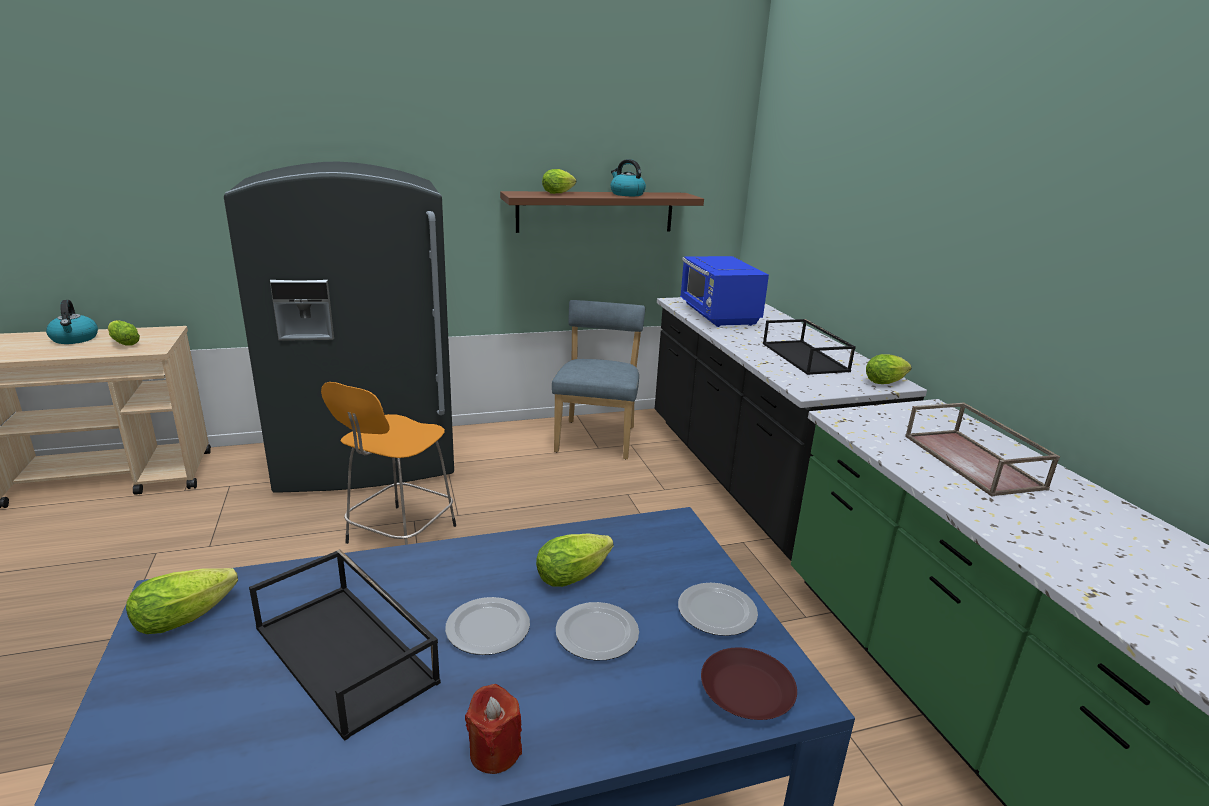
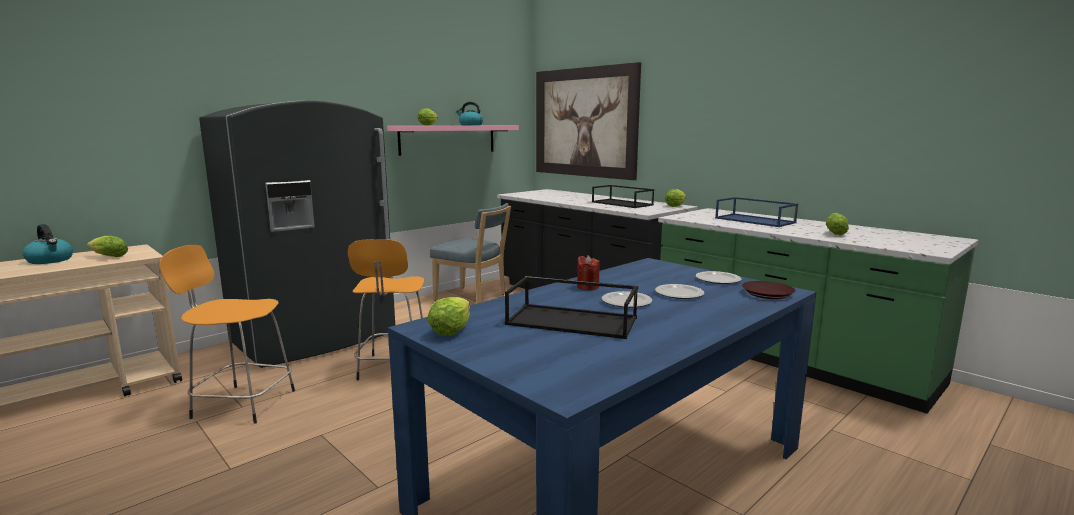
camera: 25 degrees left, 10 degrees down
(213, 541) = (241, 403): none -> orange stool
(494, 752) = (699, 326): red candle -> red candle (588, 287)
(576, 573) = (635, 282): lettuce -> lettuce (835, 233)
(596, 212) = (448, 139): brown shelf -> pink shelf
(597, 437) = (473, 298): blue chair -> blue chair turned 135 degrees clockwise
(718, 315) = (547, 196): blue microwave -> none
(805, 204) = (584, 122): none -> picture
(974, 462) = (755, 220): brown tray -> blue tray

